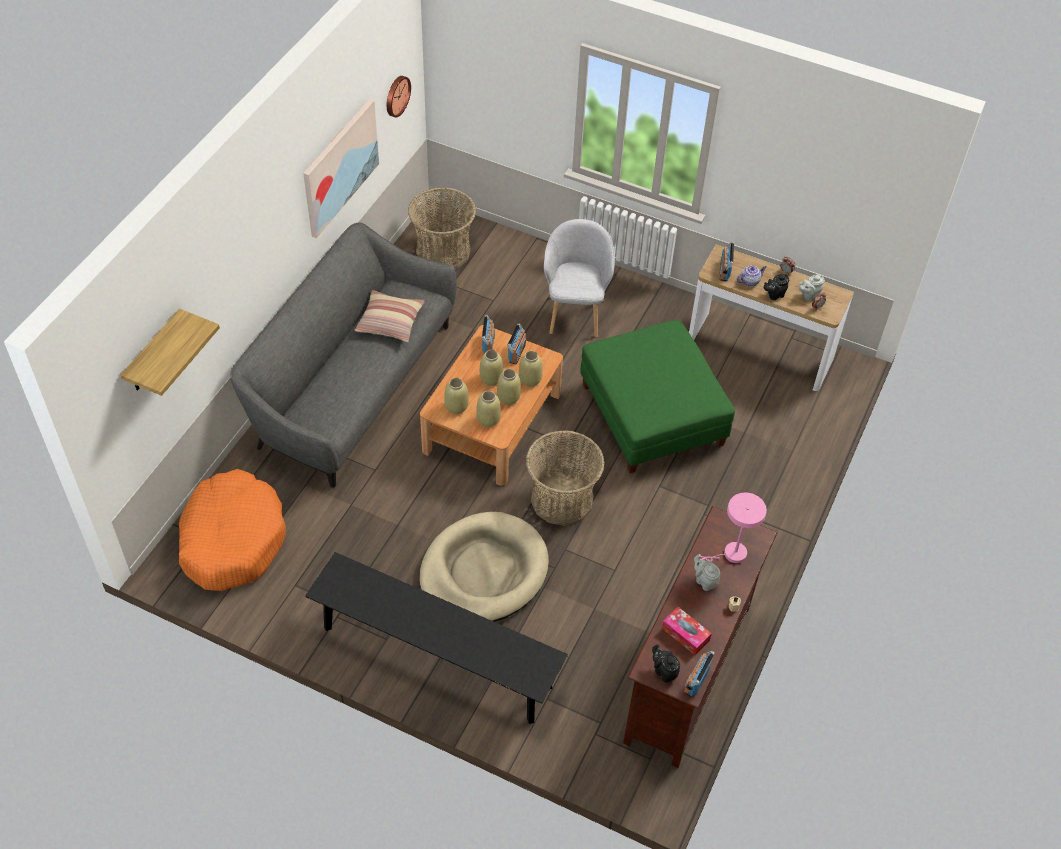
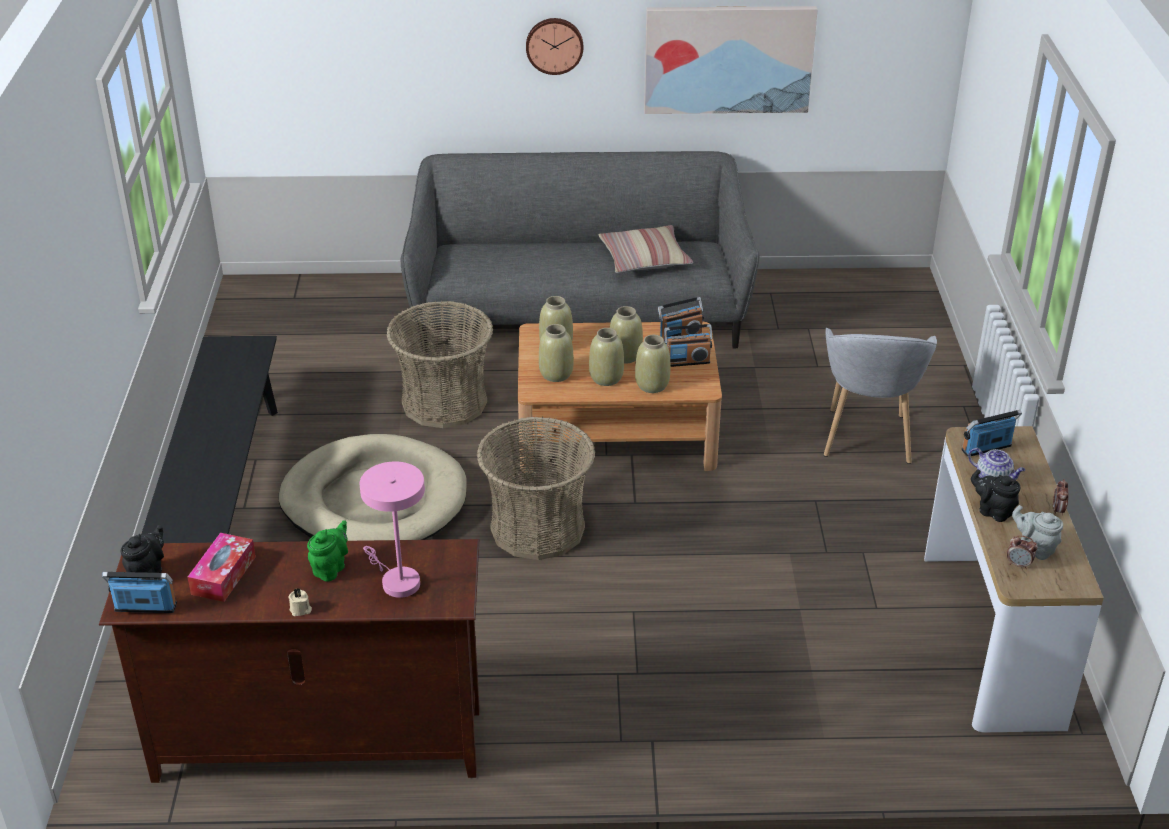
camera: 65 degrees right, 15 degrees down
(153, 353) = (317, 27): shelf -> none
(232, 539) = (303, 314): orange dog bed -> none
(396, 95) = (883, 48): wall clock -> wall clock (554, 45)
(443, 251) = (855, 304): basket -> basket (444, 402)
(575, 314) = (866, 438): grey armchair -> grey armchair turned 120 degrees clockwise
(652, 415) = (757, 564): green ottoman -> none
(705, 581) = (331, 568): grey teapot -> green teapot

